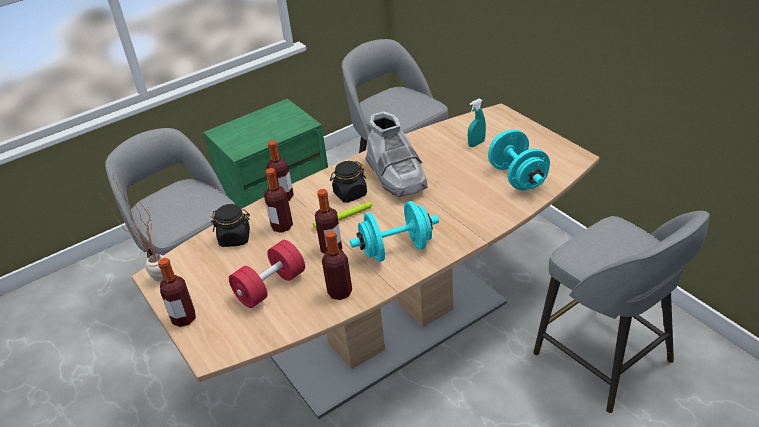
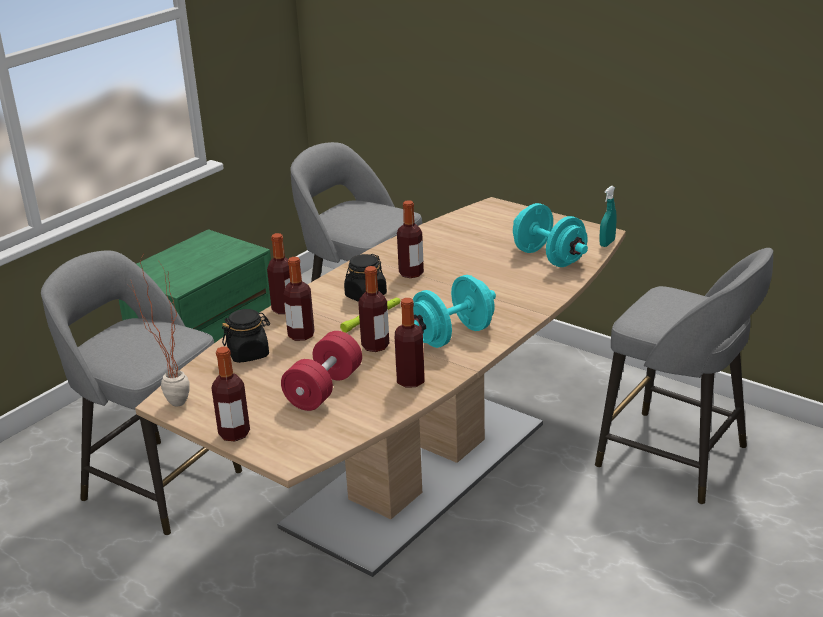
camera: 20 degrees left, 10 degrees down
(396, 176) = (411, 273): grey boot -> bottle
(476, 144) = (485, 234): turquoise spray bottle -> turquoise spray bottle (607, 243)

